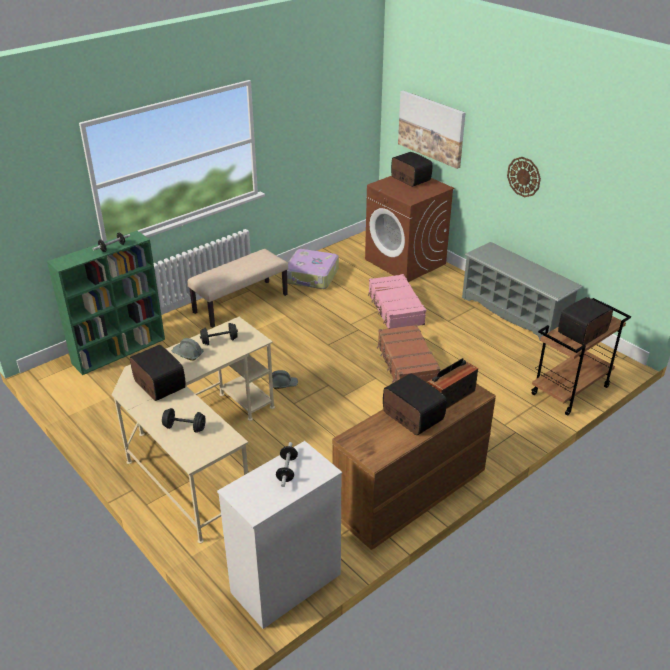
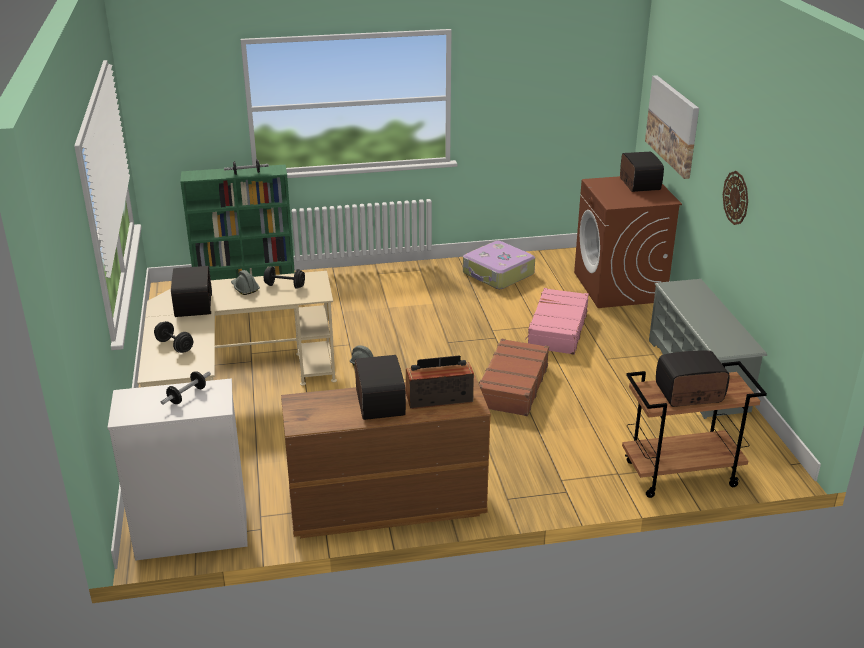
camera: 30 degrees right, 5 degrees down
(240, 303) = (399, 279): beige bench -> none

